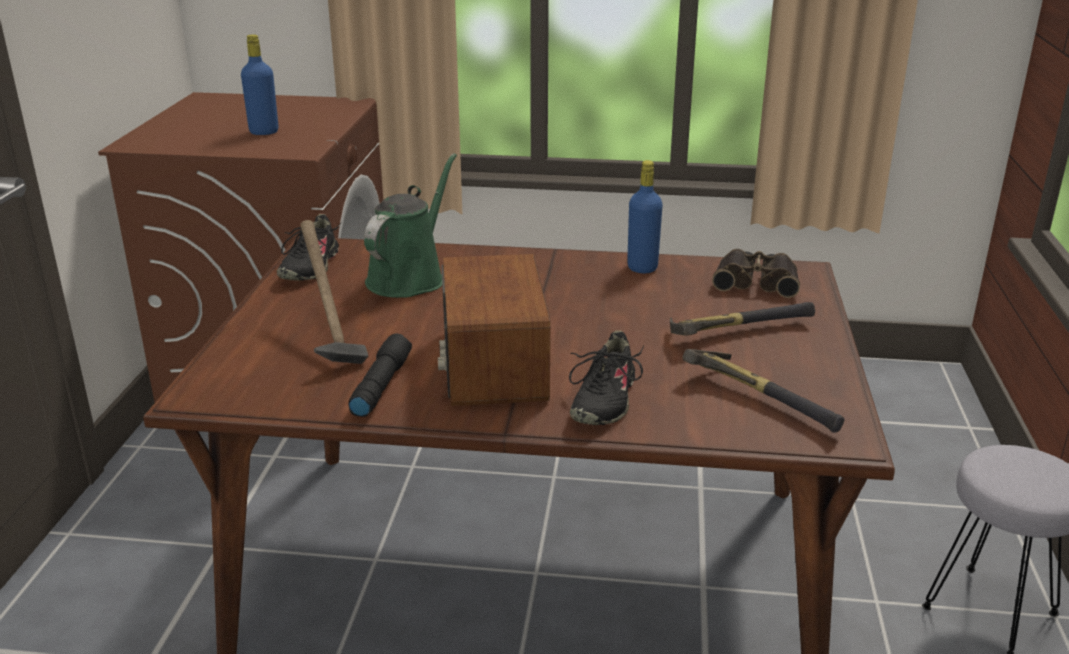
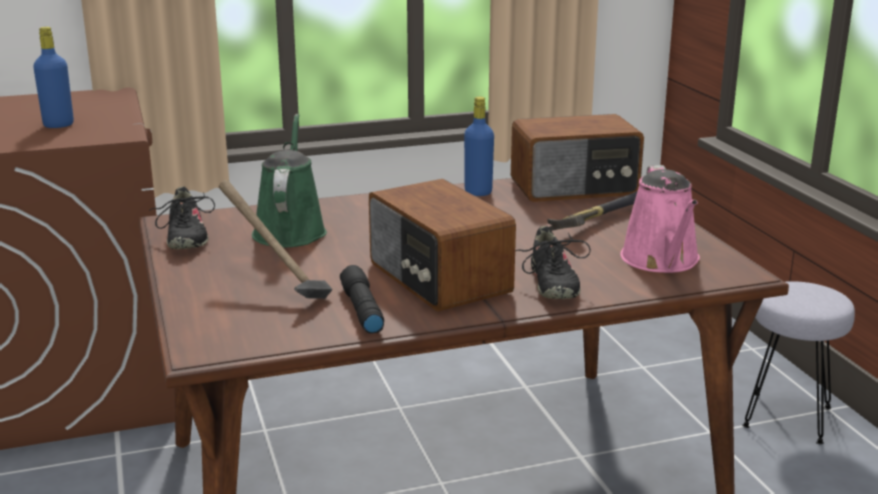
camera: 25 degrees left, 5 degrees down
(756, 282) = (575, 188): binoculars -> radio
(761, 399) = (662, 261): hammer -> pink watering can

